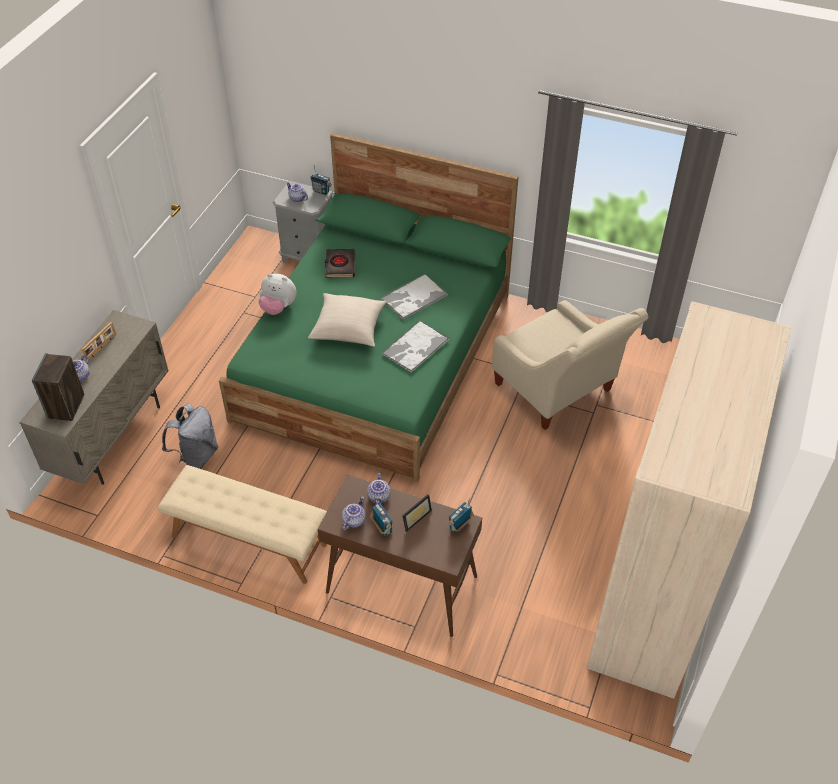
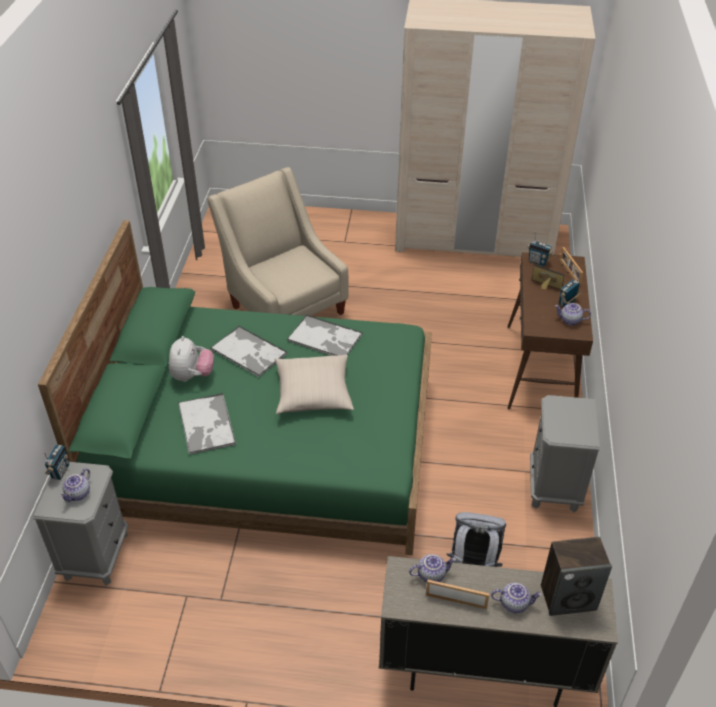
camera: 105 degrees left, 5 degrees down
(248, 541) = (554, 487): beige bench -> grey nightstand
(278, 307) = (296, 465): plush toy -> plush toy (192, 376)
(340, 265) = (207, 425): black book -> tray
(379, 497) = (536, 310): teapot -> teapot (431, 574)
(431, 548) = (568, 273): none -> picture frame
(558, 392) = (283, 305): beige armchair -> beige armchair turned 75 degrees counterclockwise

